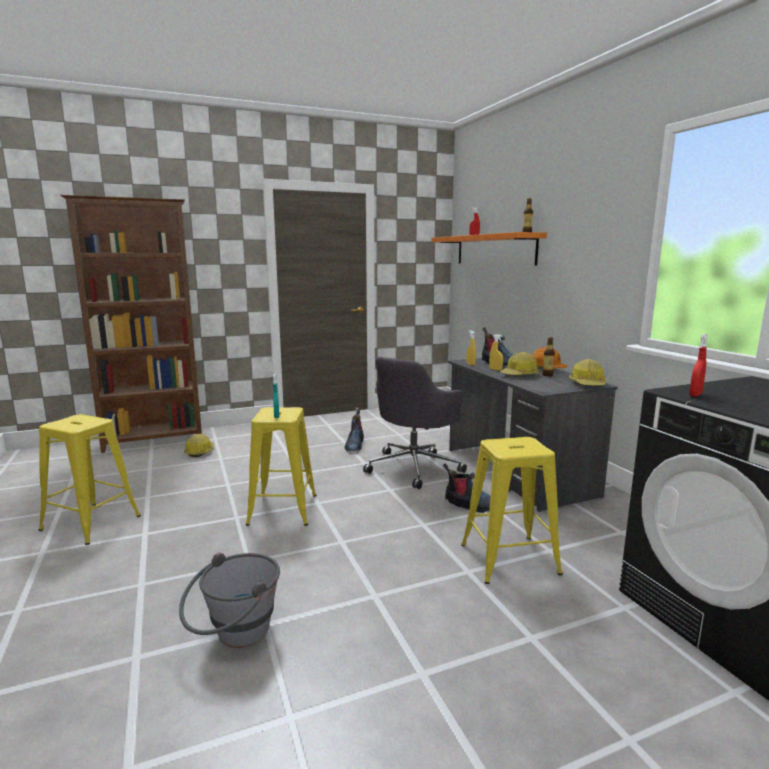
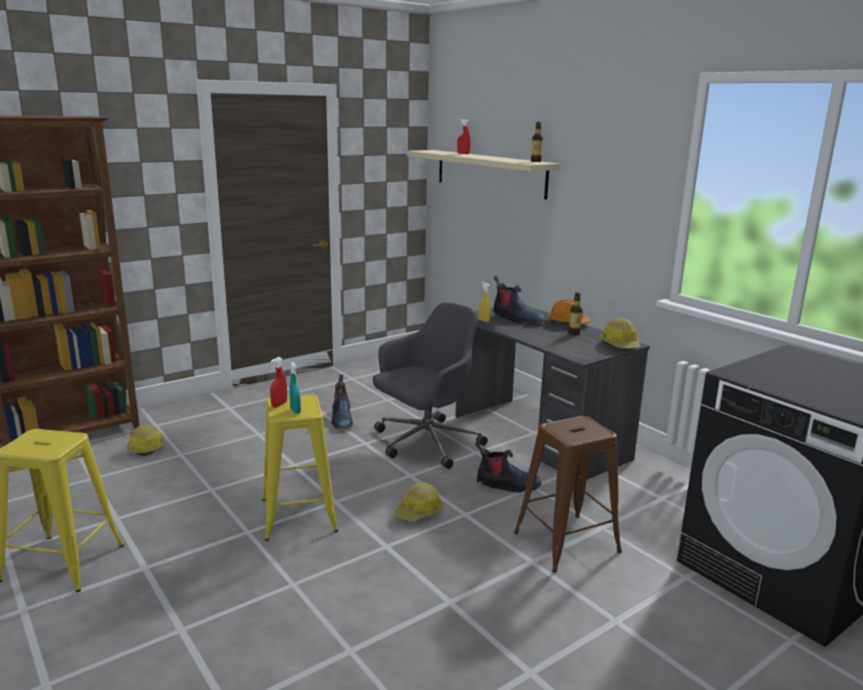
camera: 15 degrees left, 5 degrees up
(234, 636) = (324, 669): grey bucket -> none
(414, 467) = (425, 443): grey office chair -> grey office chair turned 150 degrees counterclockwise
(494, 250) = (489, 173): orange shelf -> beige shelf
(495, 369) = (515, 327): yellow spray bottle -> none
(509, 559) = (566, 542): yellow stool -> brown stool
(519, 375) = (545, 335): hard hat -> hard hat (418, 511)
(695, 395) = (752, 376): red spray bottle -> red spray bottle (279, 404)

